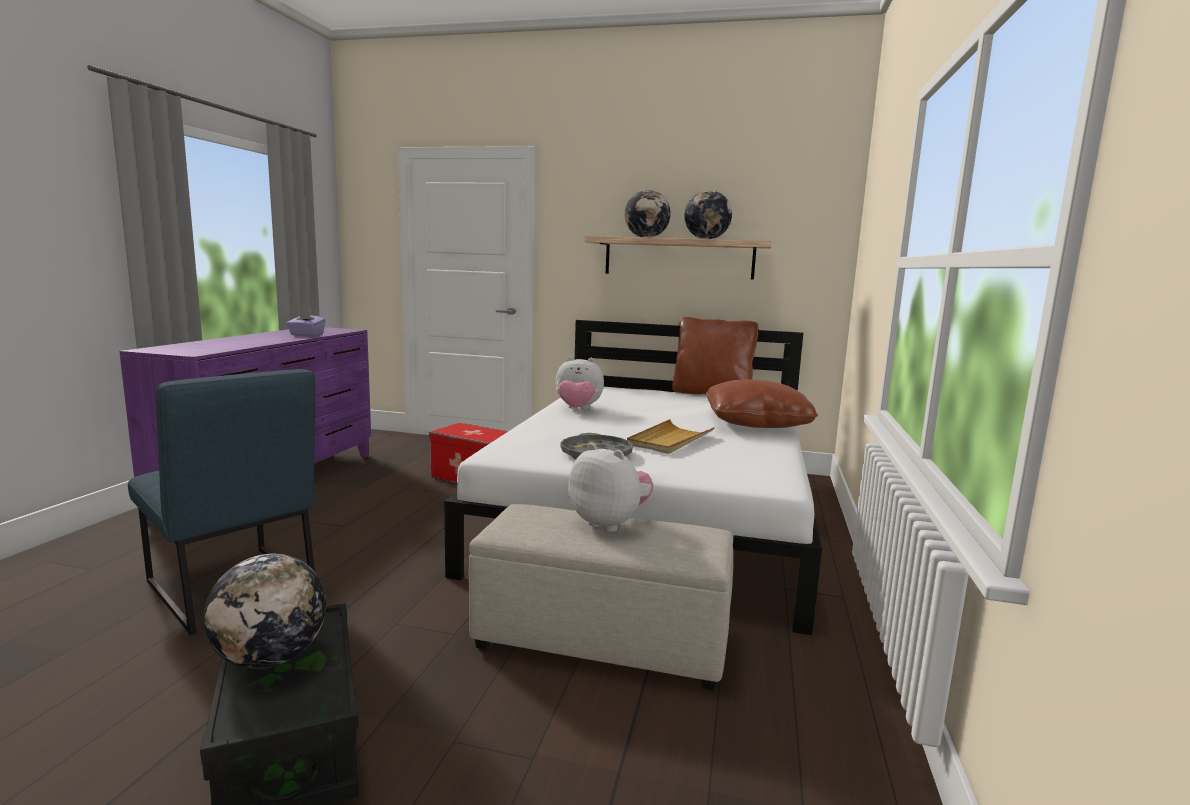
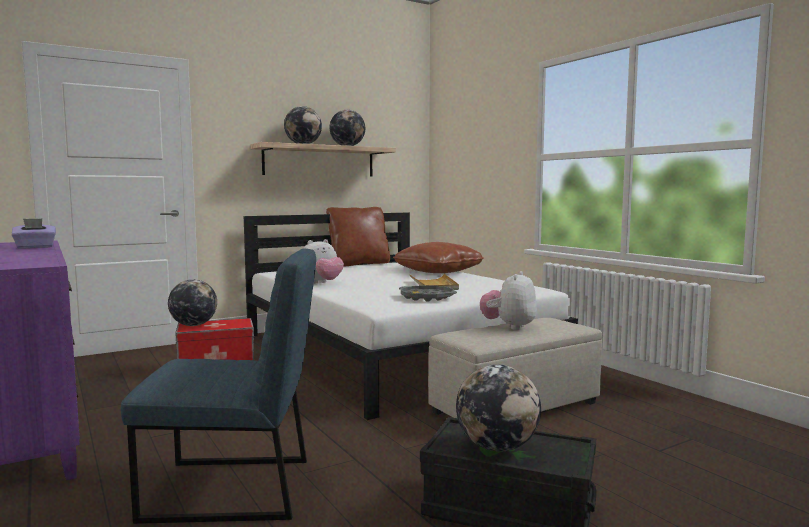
camera: 45 degrees left, 5 degrees down
(458, 428) = (193, 325): none -> globe
(609, 523) = (509, 327): plush toy -> plush toy turned 60 degrees counterclockwise

